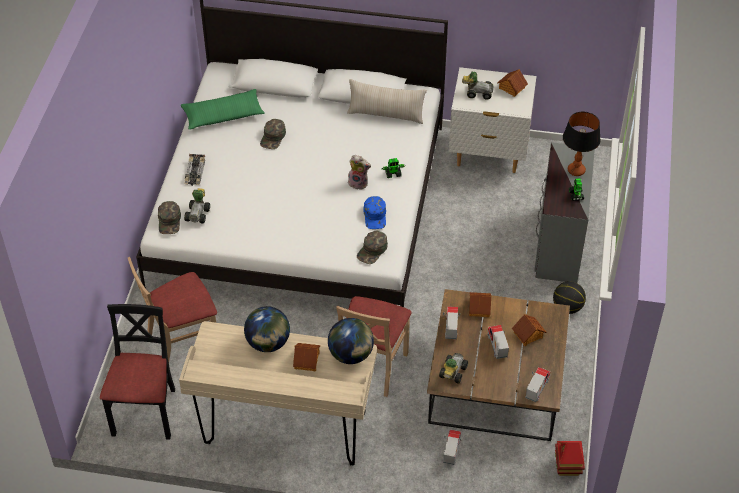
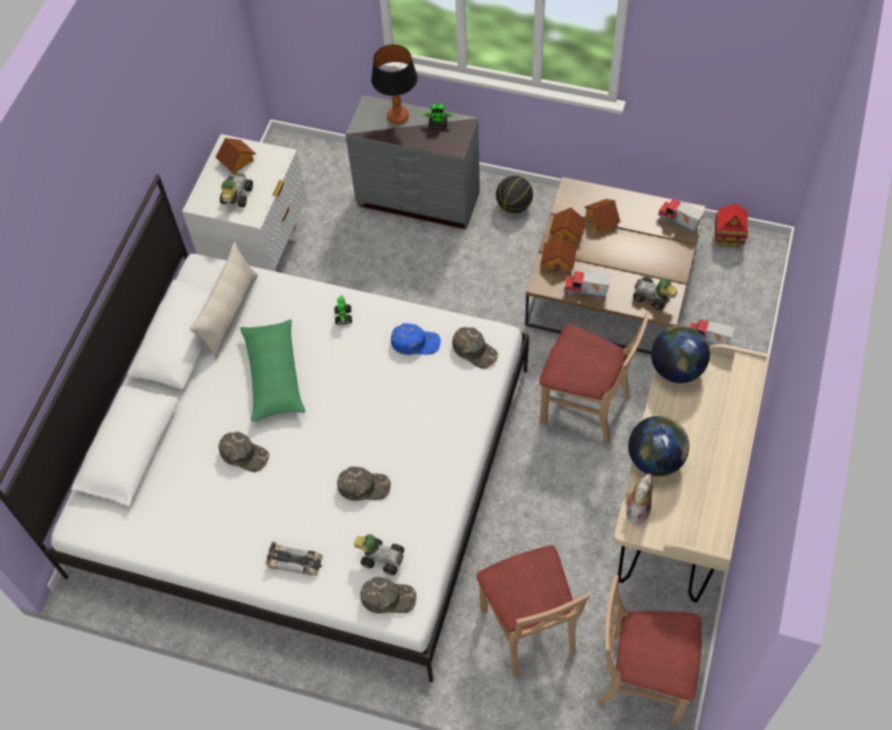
camera: 80 degrees left, 10 degrees up
(146, 412) = (641, 678): black chair -> beige chair
(223, 115) = (182, 520): green pillow -> green pillow (274, 375)
(252, 199) = (364, 486): none -> green cap
(307, 360) = (685, 416): toy house -> toy house (567, 231)
(359, 183) = (353, 356): plush toy -> plush toy (636, 509)
(496, 347) = (617, 251): toy truck -> none

